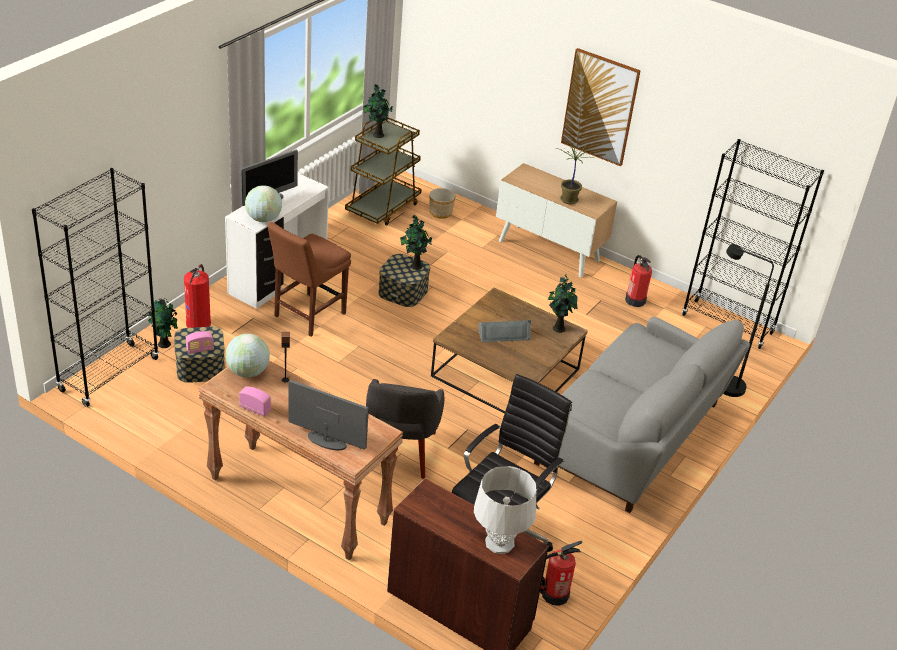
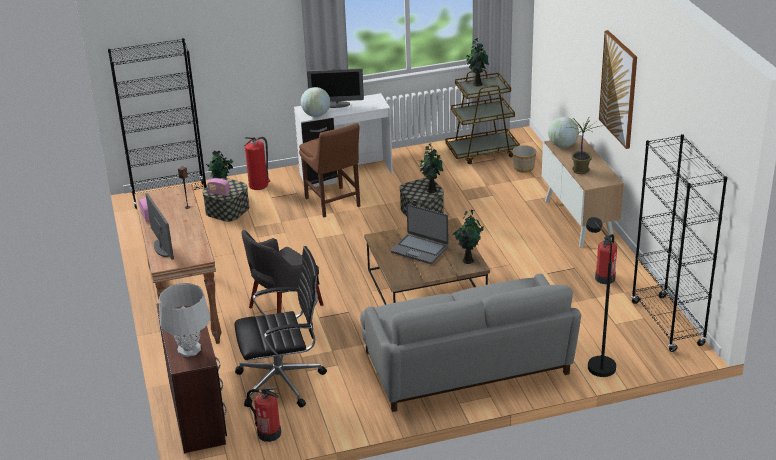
camera: 45 degrees right, 5 degrees down
(248, 372) = (172, 195): globe -> globe (562, 145)
(307, 316) = (333, 203): brown chair -> brown chair turned 105 degrees counterclockwise
(504, 334) = (420, 249): grey speaker -> laptop

